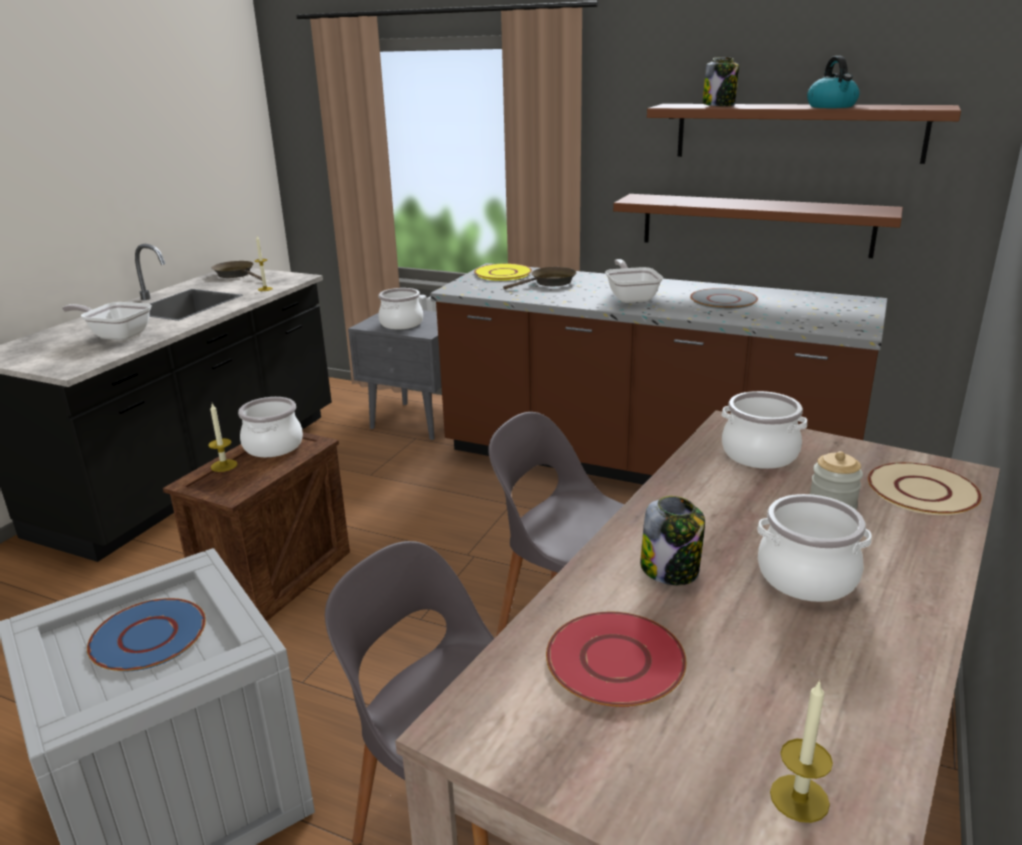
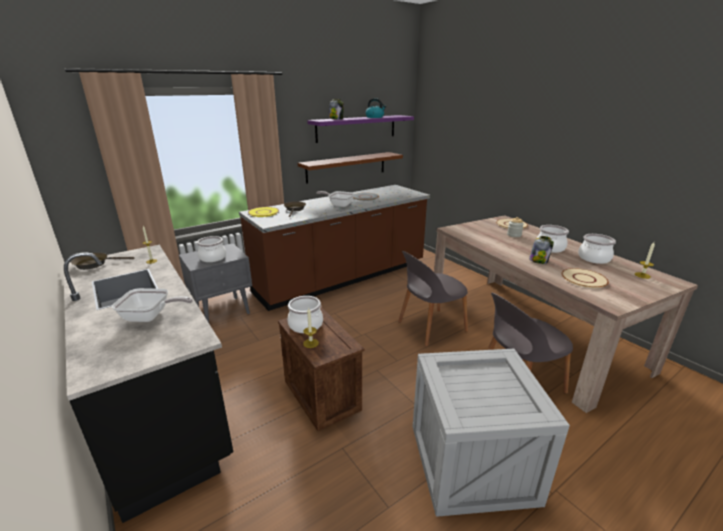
camera: 60 degrees left, 0 degrees up
(117, 335) = (151, 317): frying pan -> frying pan turned 135 degrees counterclockwise
(149, 637) = (480, 385): blue plate -> none
(615, 660) = (583, 279): red plate -> beige plate
(759, 454) = (475, 232): cooking pot -> cooking pot (594, 258)
(797, 132) = (356, 128): brown shelf -> purple shelf

